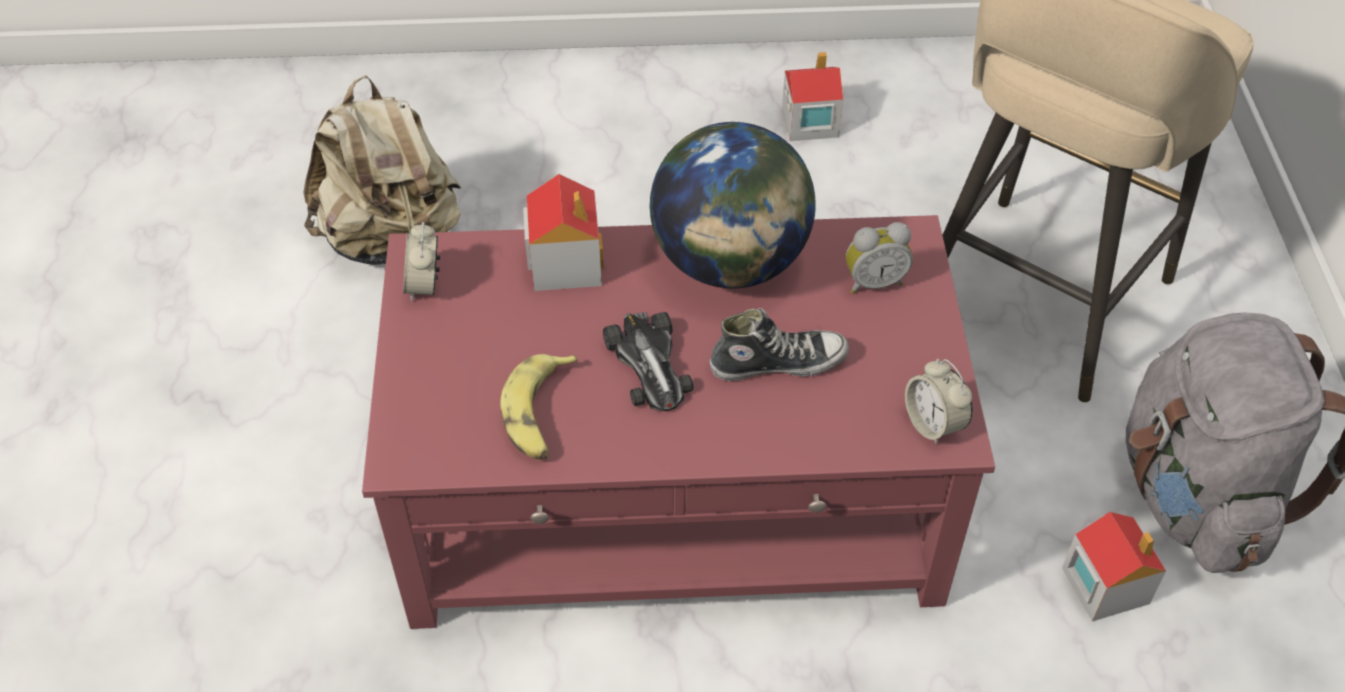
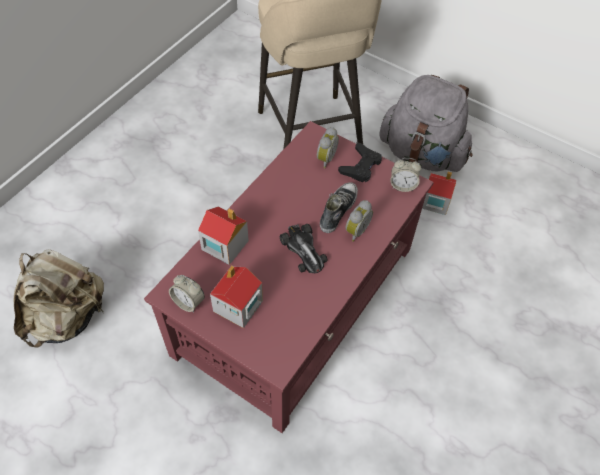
camera: 55 degrees left, 5 degrees up
(539, 414) = (296, 301): banana -> none
(649, 365) = (303, 250): toy car -> toy car turned 45 degrees clockwise
(730, 262) = (275, 193): globe -> none
(760, 411) = (355, 230): none -> alarm clock
(809, 122) = (162, 137): toy house -> toy house (237, 306)
(911, 339) = (361, 166): none -> black game controller

